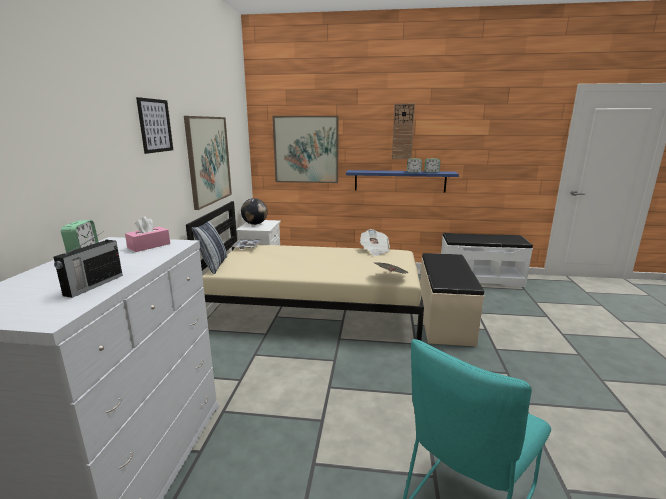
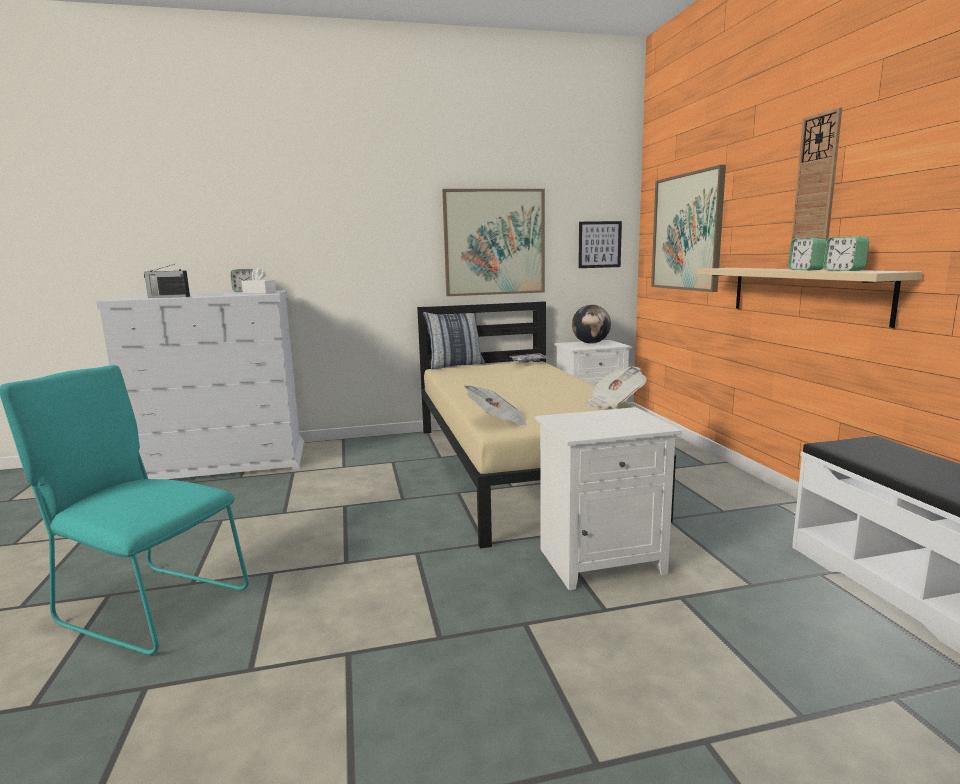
camera: 70 degrees right, 5 degrees down
(149, 246) = (259, 293): pink tissue box -> white tissue box
(155, 125) = (384, 200): picture -> picture (599, 244)
(400, 181) = (805, 293): blue shelf -> beige shelf
(443, 319) = (602, 560): beige bench -> white nightstand

